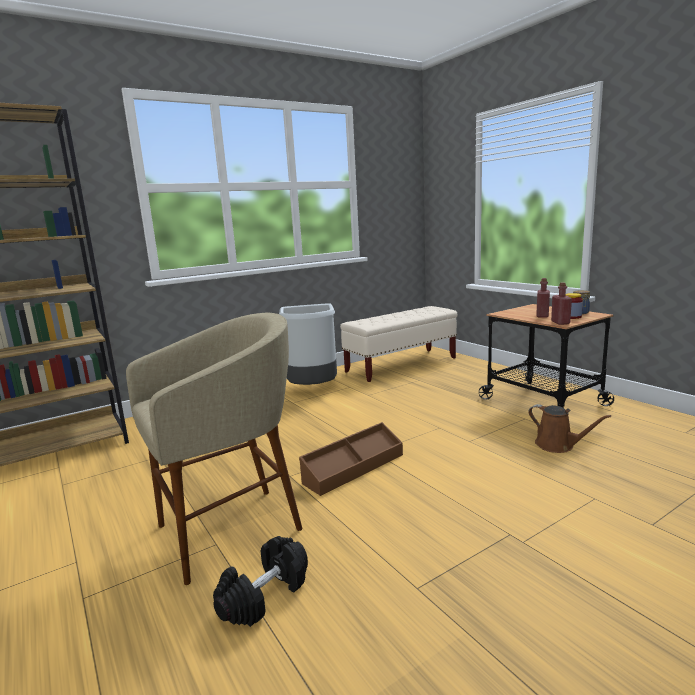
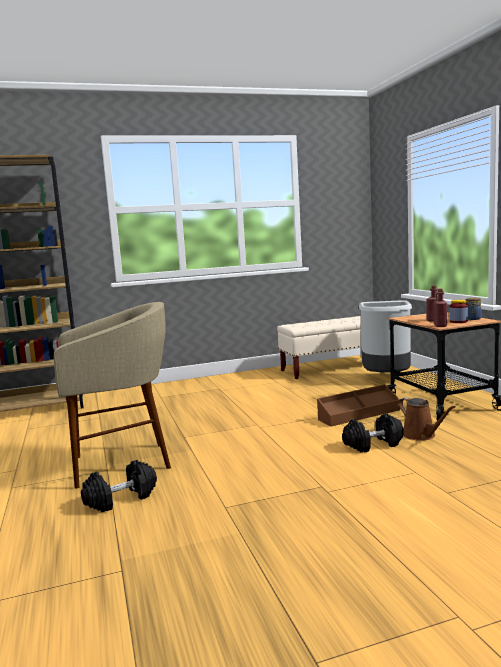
camera: 15 degrees right, 5 degrees down
(312, 389) = (244, 382): grey trash can -> grey trash can (386, 379)
(353, 468) = (235, 436): brown storage box -> brown storage box (359, 414)
(519, 464) = (373, 445): none -> black dumbbell

